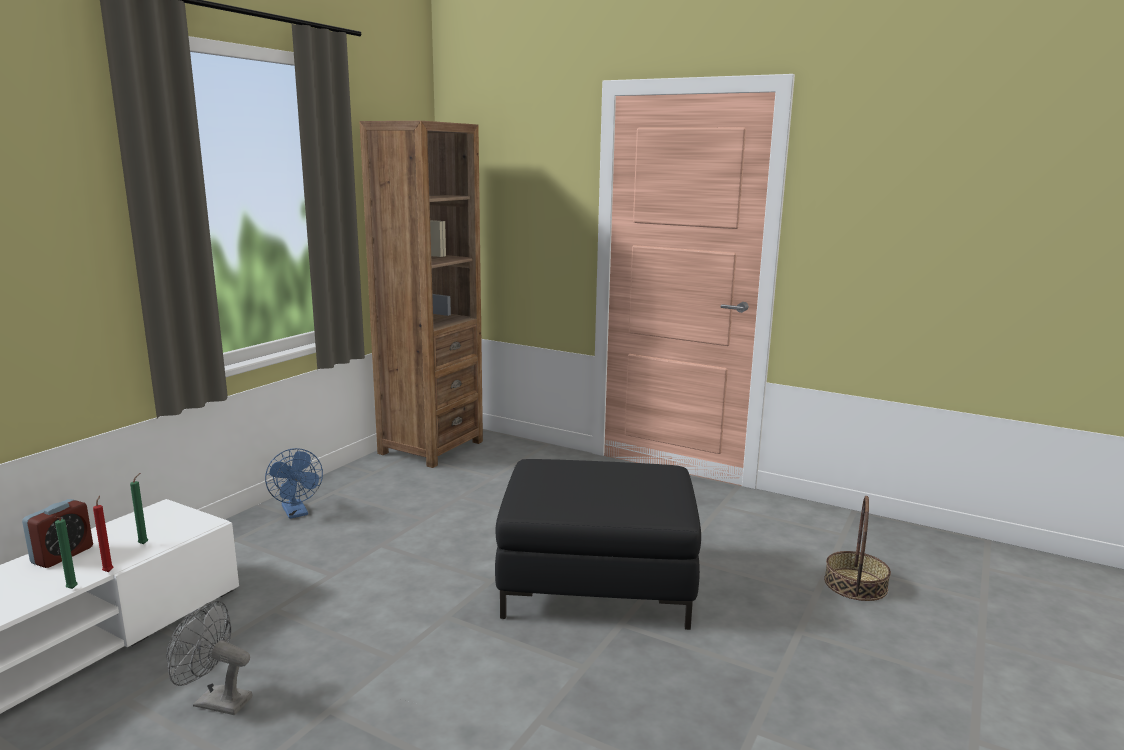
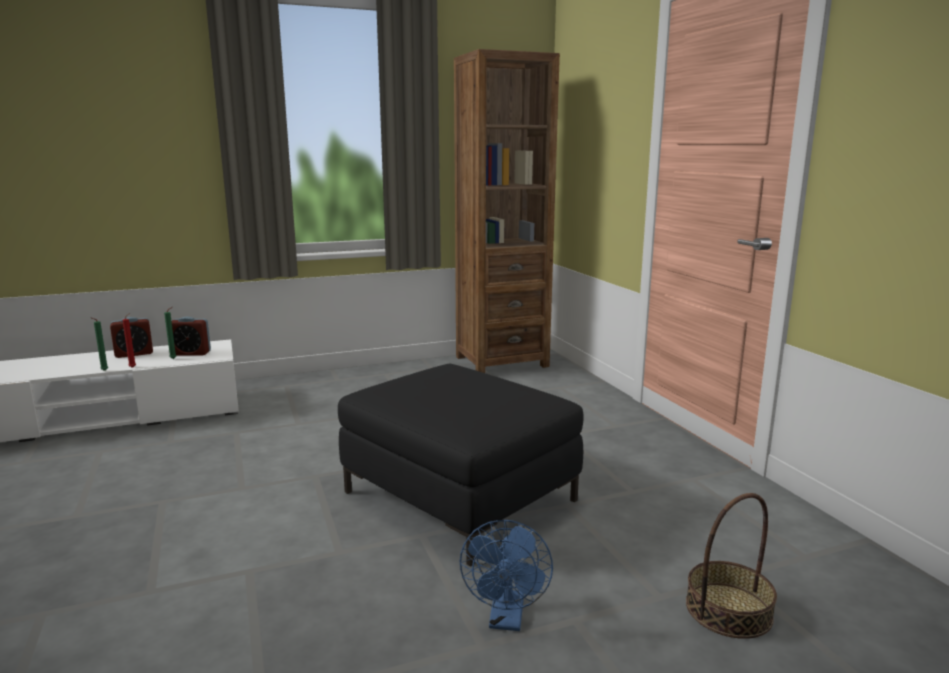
camera: 40 degrees right, 0 degrees up
(153, 530) = (191, 353): none -> alarm clock
(215, 701) = (127, 470): grey fan -> none
(297, 513) = (343, 380): blue fan -> blue fan (507, 619)

